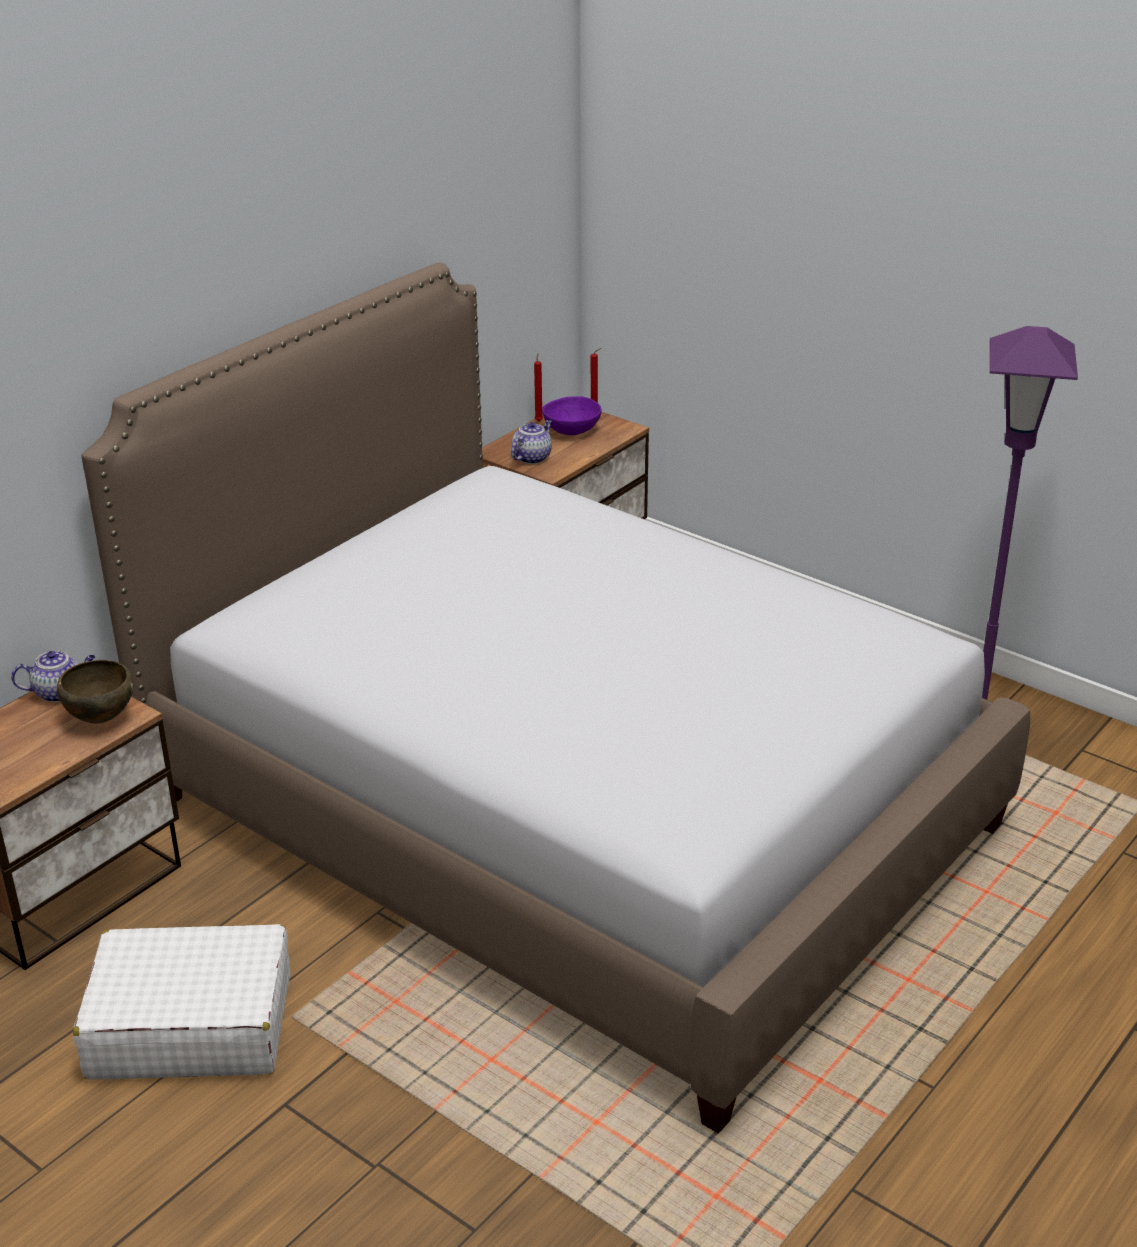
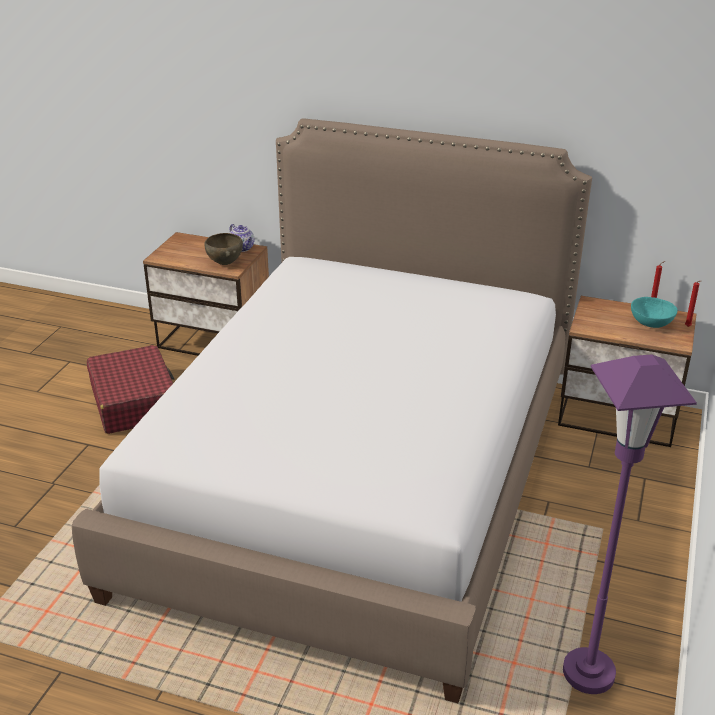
camera: 70 degrees right, 0 degrees up
(190, 1024) = (134, 402): white suitcase -> red suitcase
(532, 457) = (597, 317): teapot -> none
(571, 431) = (650, 323): purple bowl -> turquoise bowl

